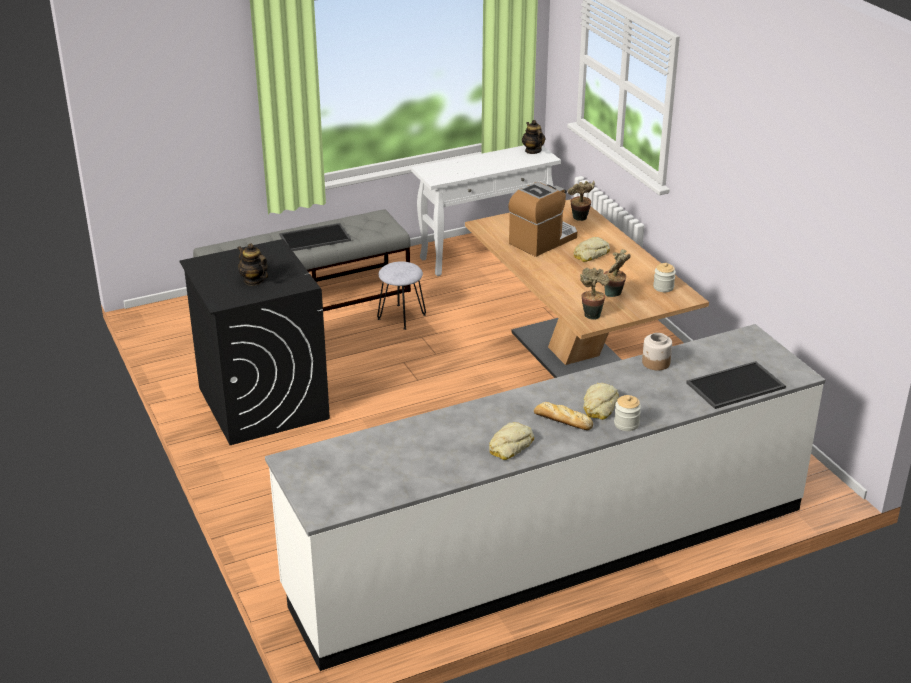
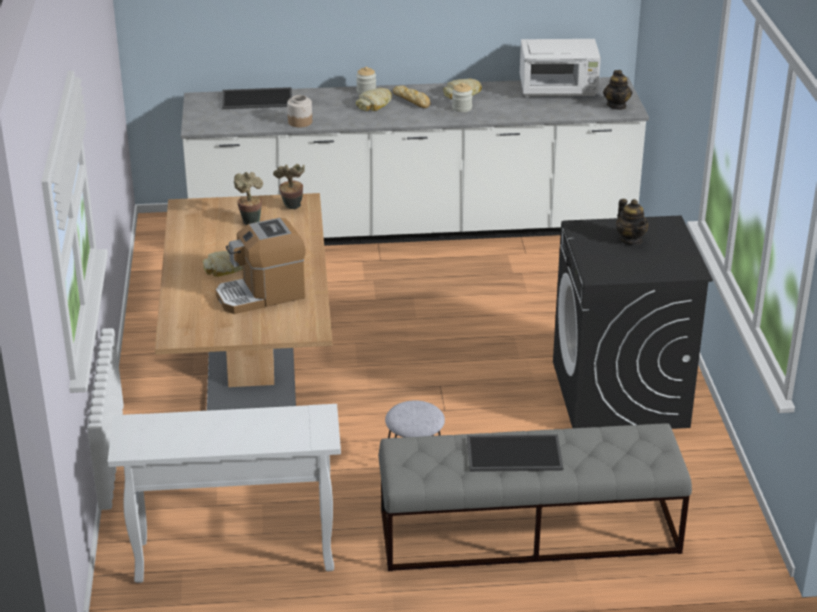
camera: 160 degrees left, 0 degrees up
(392, 479) = (559, 90): none -> white microwave
(533, 151) = (134, 442): teapot -> teapot (616, 105)
(580, 219) = (190, 314): potted plant -> none
(663, 287) = (194, 219): jar -> jar (461, 108)

